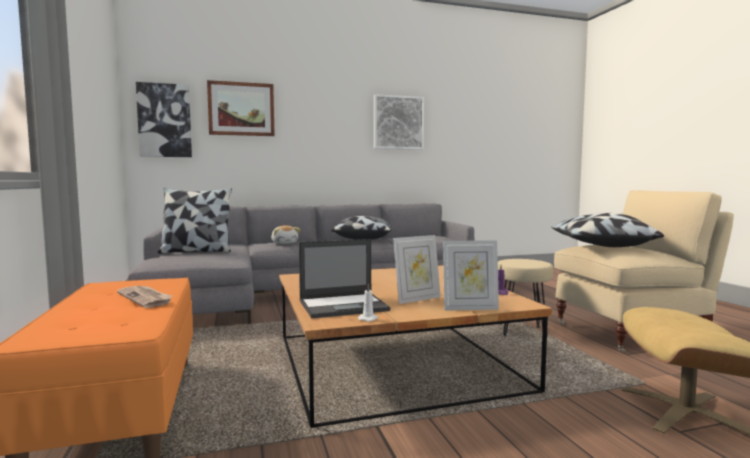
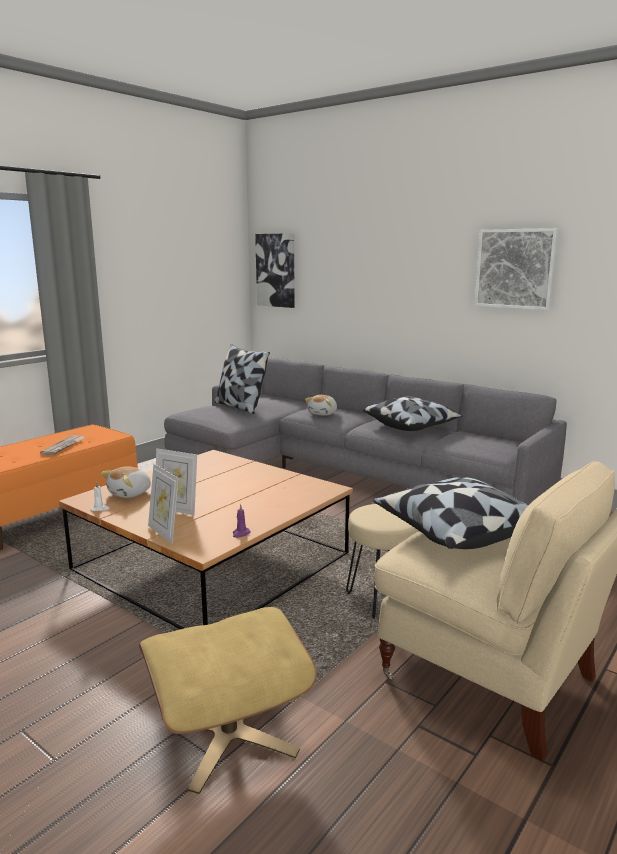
camera: 55 degrees right, 10 degrees up
(241, 109) = (335, 256): picture -> none
(344, 306) = (130, 493): laptop -> plush toy

